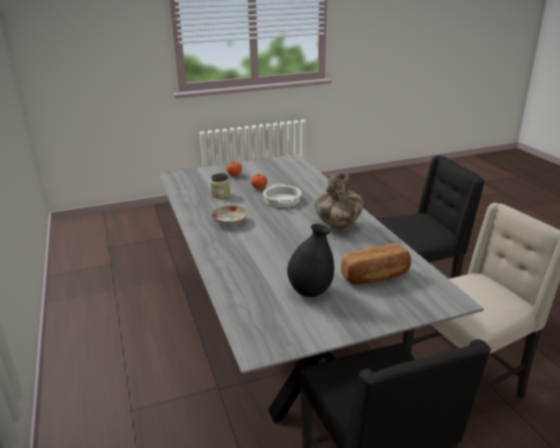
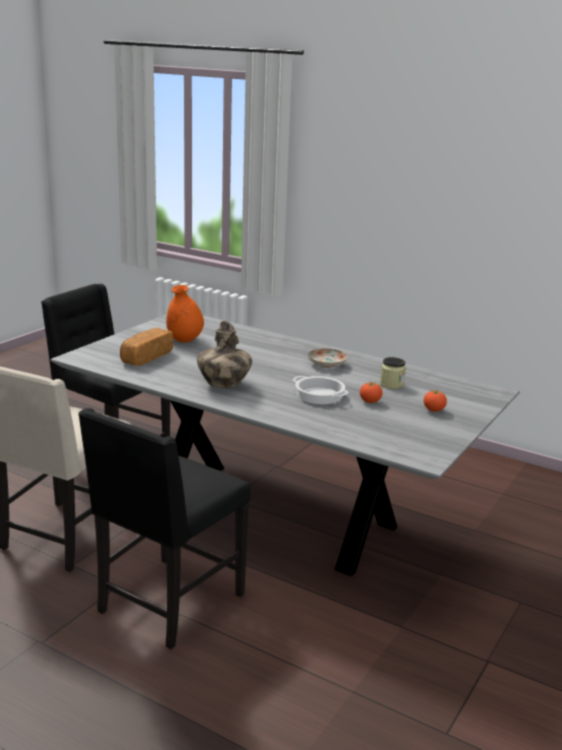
camera: 140 degrees right, 5 degrees down
(310, 291) = (184, 340): black vase -> orange vase

